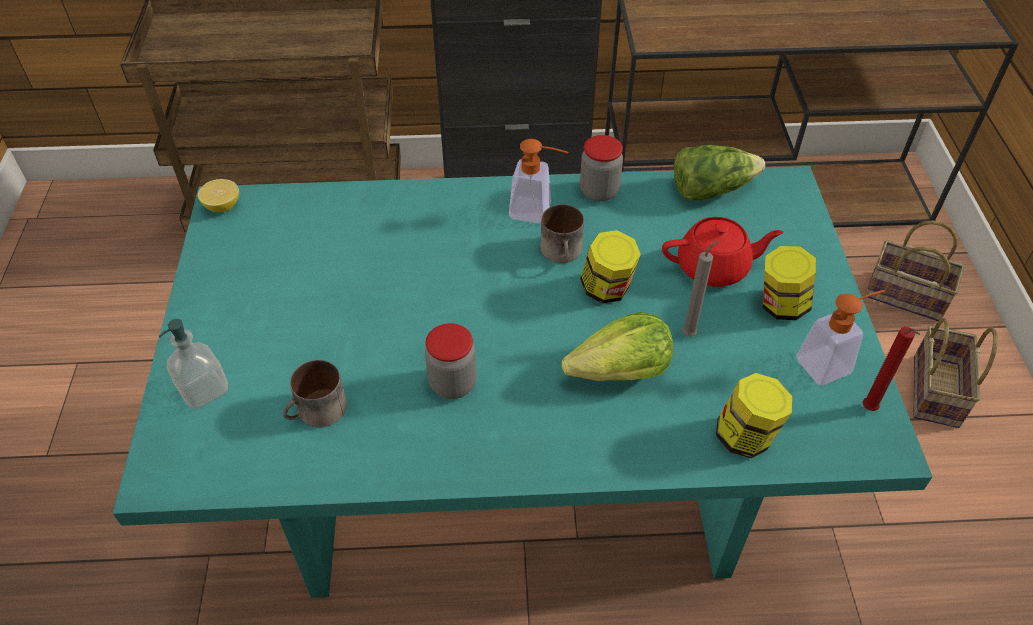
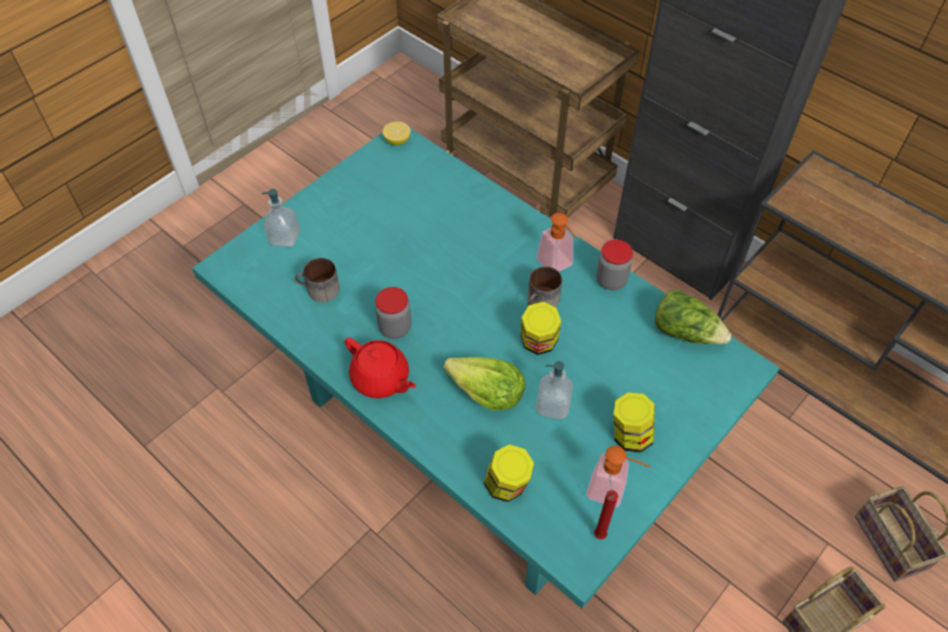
camera: 45 degrees right, 5 degrees up
(690, 333) = (553, 406): grey candle -> soap dispenser
(714, 268) = (619, 380): red teapot -> red teapot (381, 379)

